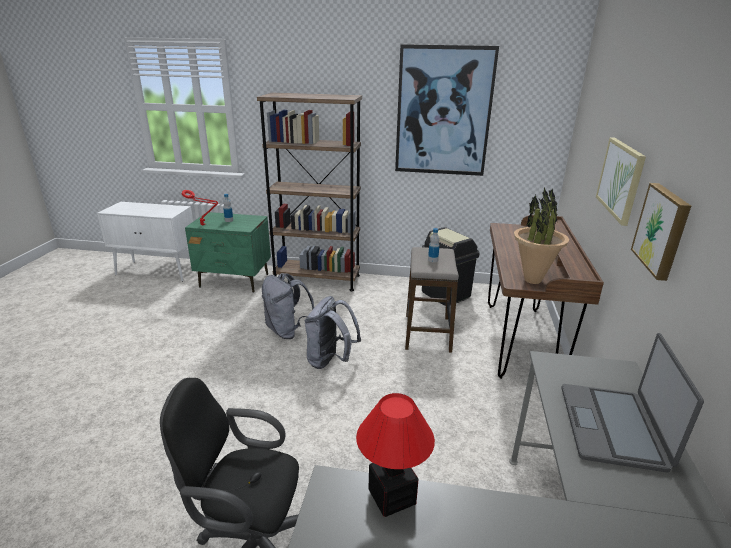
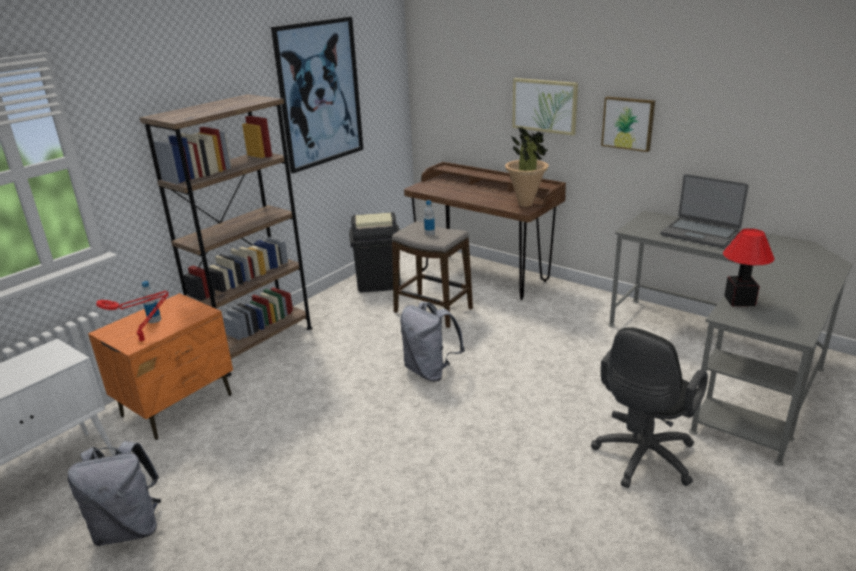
camera: 60 degrees left, 0 degrees up
(234, 281) = (178, 405): green nightstand -> orange nightstand
(287, 331) = (350, 386): grey backpack -> grey backpack (129, 529)

